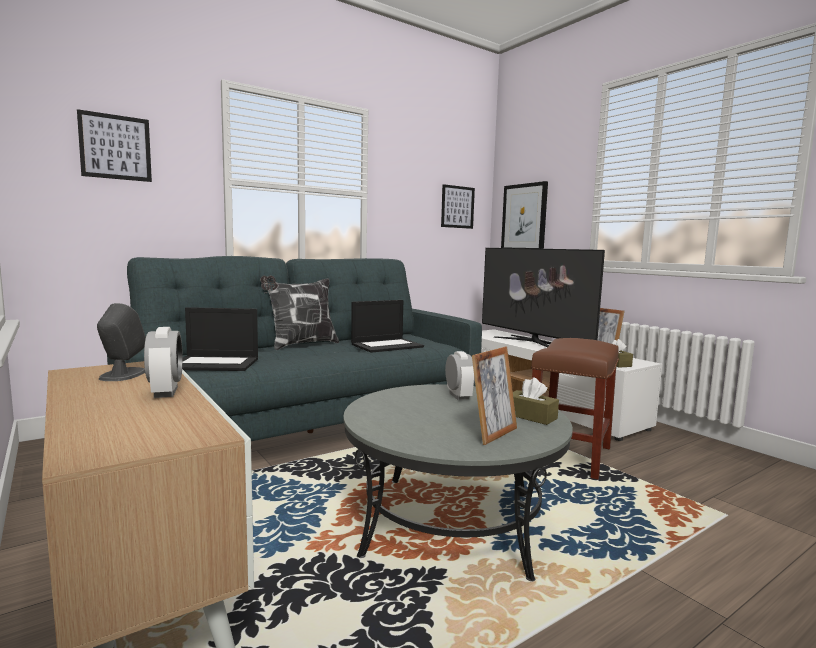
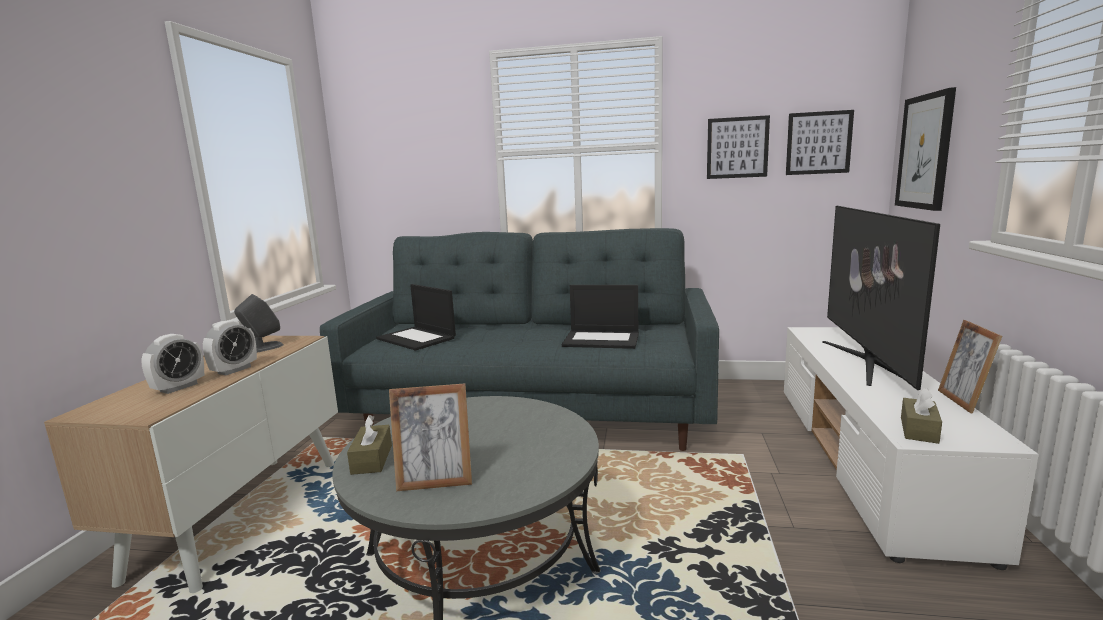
camera: 45 degrees right, 5 degrees up
(115, 147) = (406, 137): picture -> picture (737, 147)
(301, 344) = (530, 325): pillow -> none
(458, 396) = (527, 424): alarm clock -> alarm clock (179, 387)
(530, 416) = (525, 475): brown tissue box -> brown tissue box (372, 459)
(569, 456) = (757, 550): brown stool -> none

